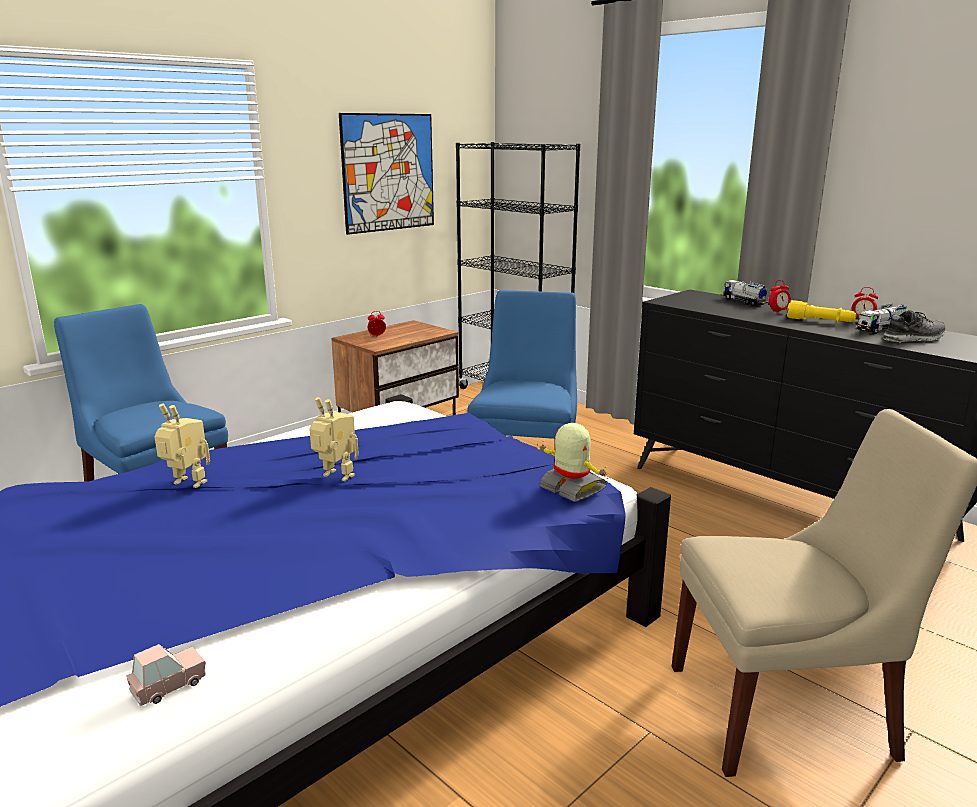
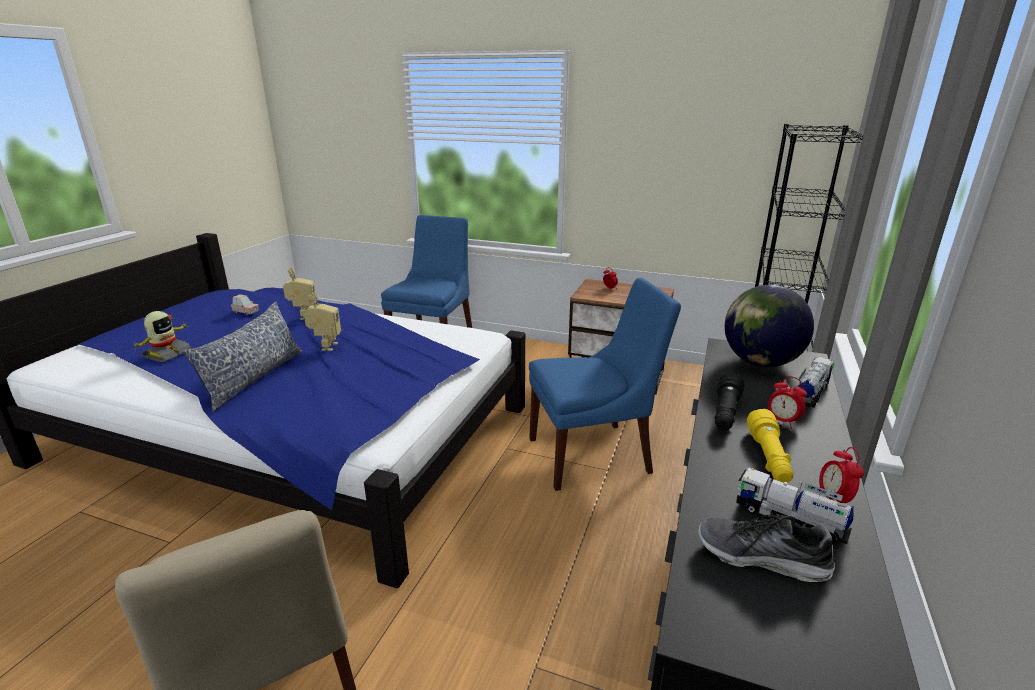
camera: 65 degrees right, 5 degrees up
(169, 686) = (109, 376): pink toy car -> pink toy car (246, 312)
(375, 532) = (254, 377): none -> pillow
(388, 172) = (691, 149): picture -> none
(571, 488) = (337, 428): toy robot -> toy robot (167, 354)
(694, 300) = (760, 362): none -> globe
(763, 318) = (725, 413): none -> black flashlight
(913, 339) = (761, 557): shoe -> shoe turned 150 degrees clockwise

